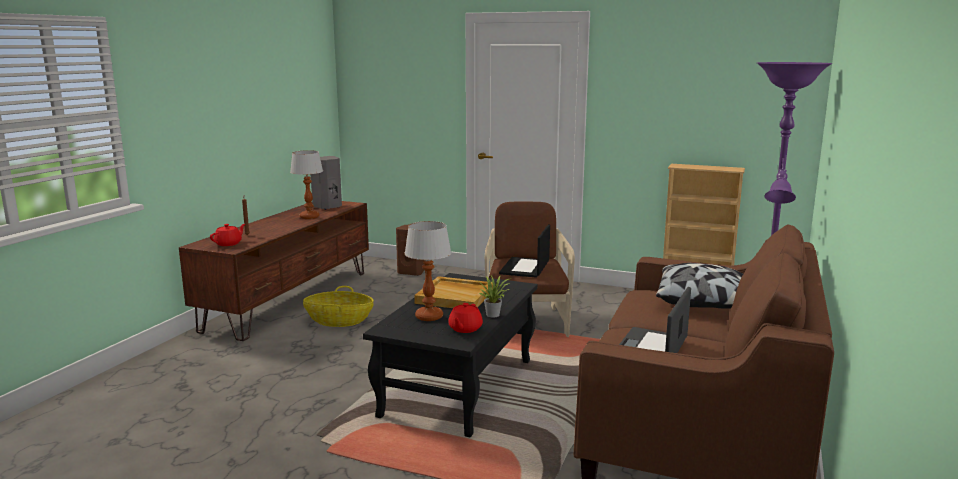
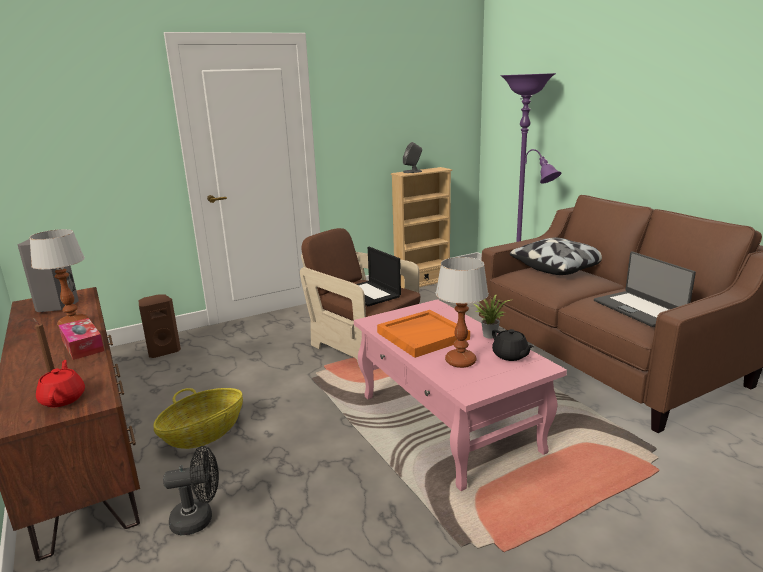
camera: 50 degrees left, 5 degrees up
(262, 352) = (199, 519): none -> black fan
(287, 227) = (83, 346): none -> tissue box
(456, 296) = (423, 335): beige tray -> orange tray
(458, 388) = (449, 424): black coffee table -> pink coffee table
(465, 329) = (510, 356): red teapot -> black teapot
(693, 166) = (412, 171): none -> grey speaker

